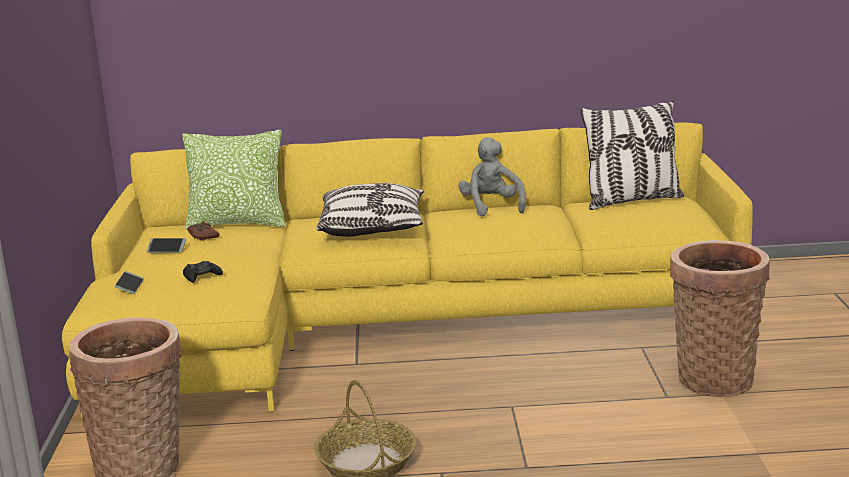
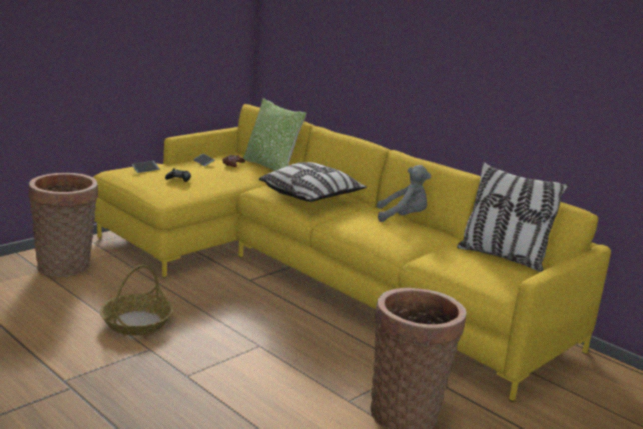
camera: 45 degrees right, 0 degrees up
(491, 207) = (403, 217): grey plush toy -> grey plush toy turned 60 degrees clockwise

